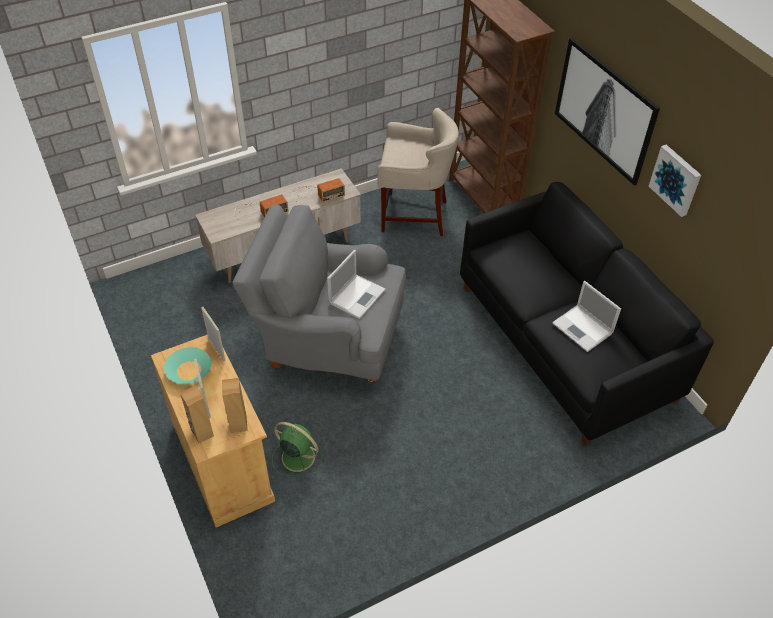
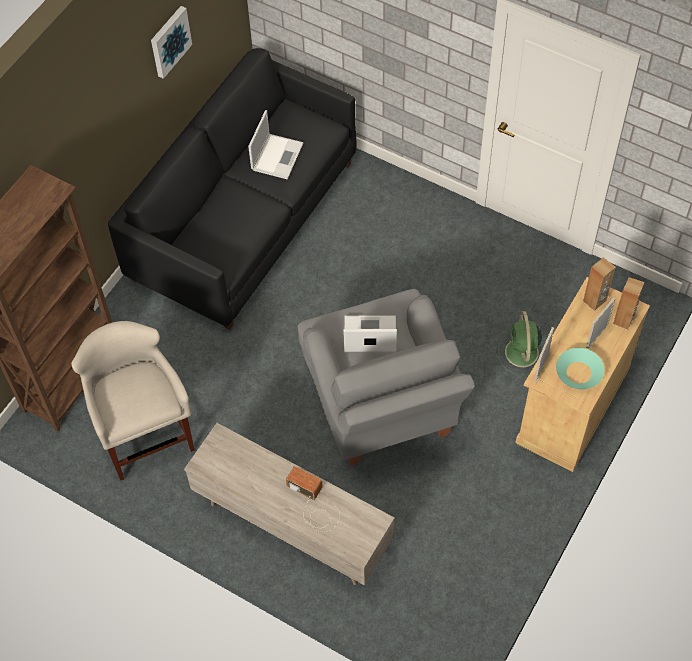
camera: 120 degrees left, 10 degrees up
(316, 194) = (246, 466): radio -> none
(605, 110) = (98, 118): picture -> none

